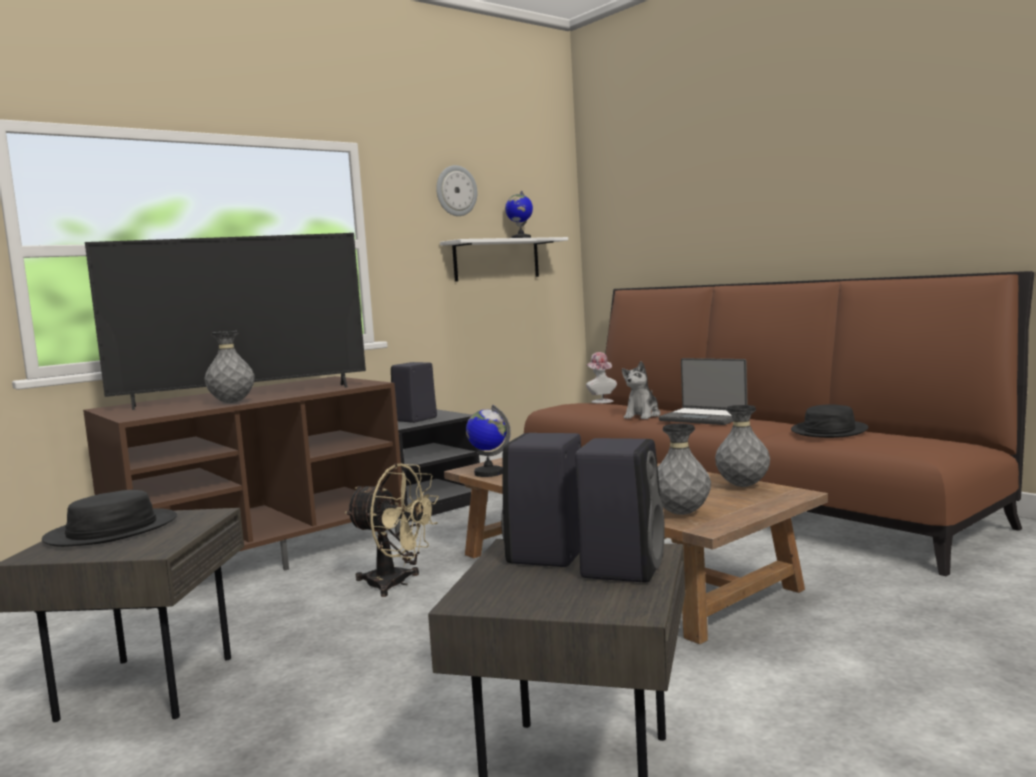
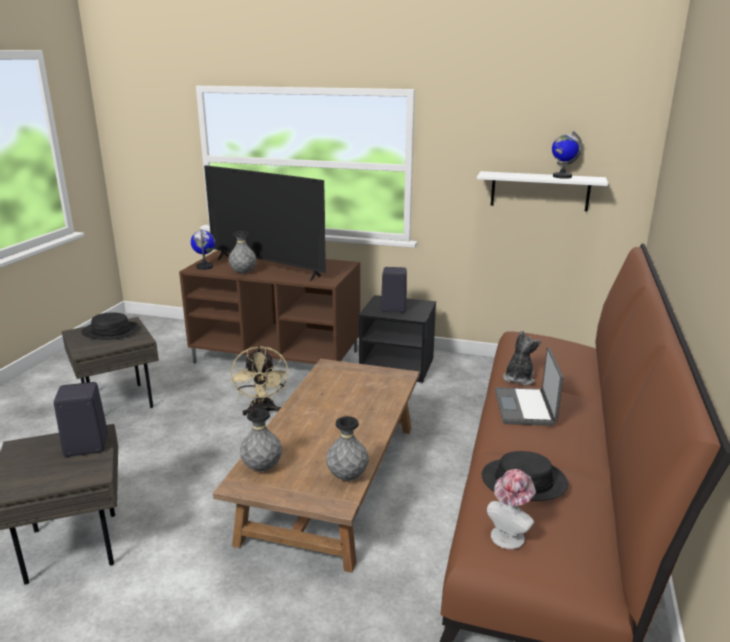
camera: 55 degrees right, 15 degrees up
(456, 191) = (504, 128): wall clock -> none
(488, 473) = (323, 374): globe -> globe (205, 267)
(601, 401) = (560, 345): hat -> hat (509, 534)
(622, 567) = (67, 472): black speaker -> none
(642, 416) = (518, 378): plush toy -> plush toy turned 120 degrees clockwise

